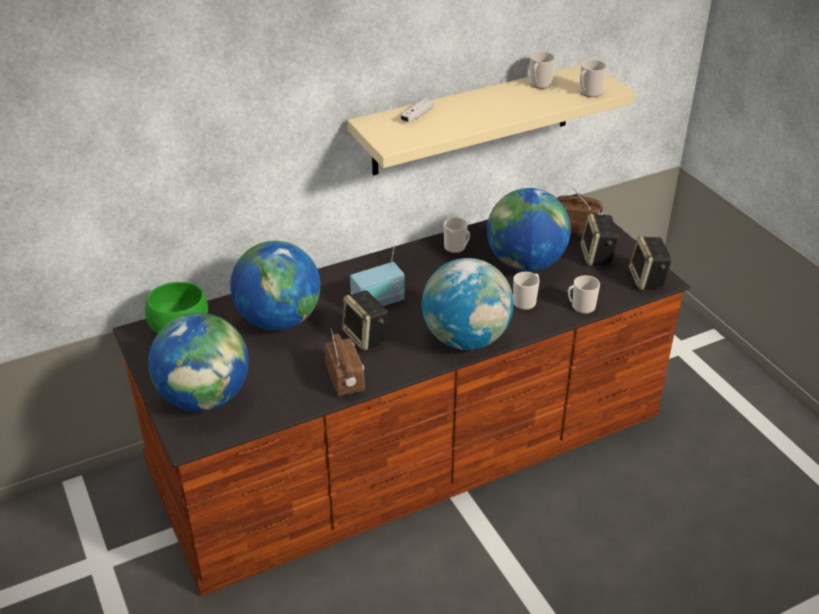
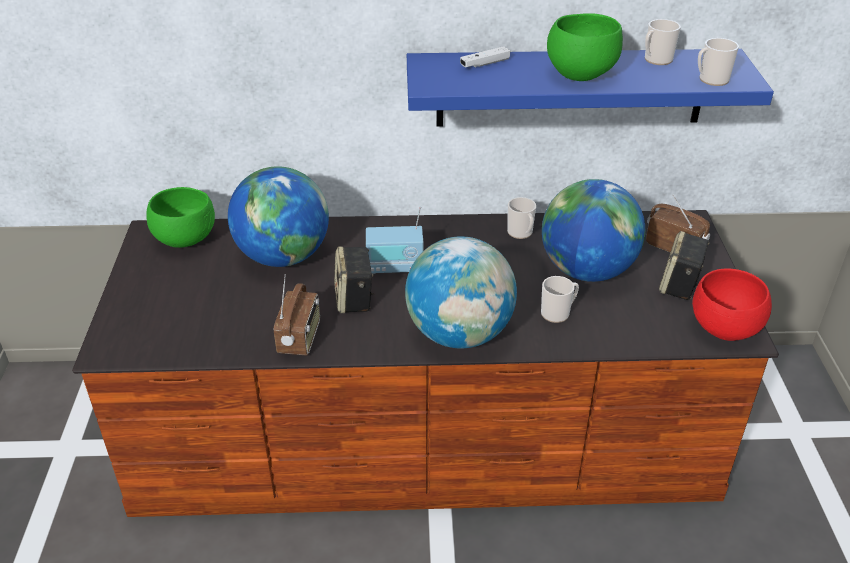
camera: 25 degrees right, 0 degrees up
(205, 398) = (154, 312): globe -> none
(473, 119) = (570, 87): beige shelf -> blue shelf
(494, 109) = (579, 74): none -> green bowl
(580, 307) = (619, 338): mug -> none
(647, 280) = (725, 330): speaker -> red bowl

